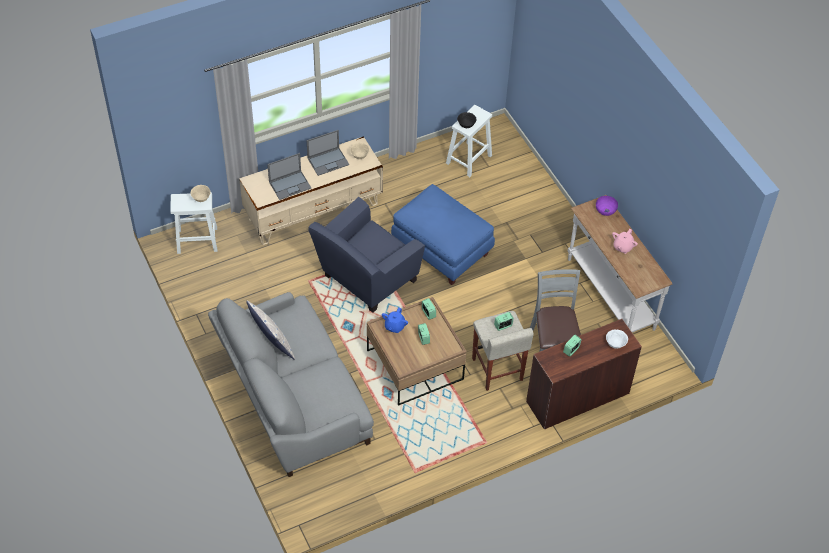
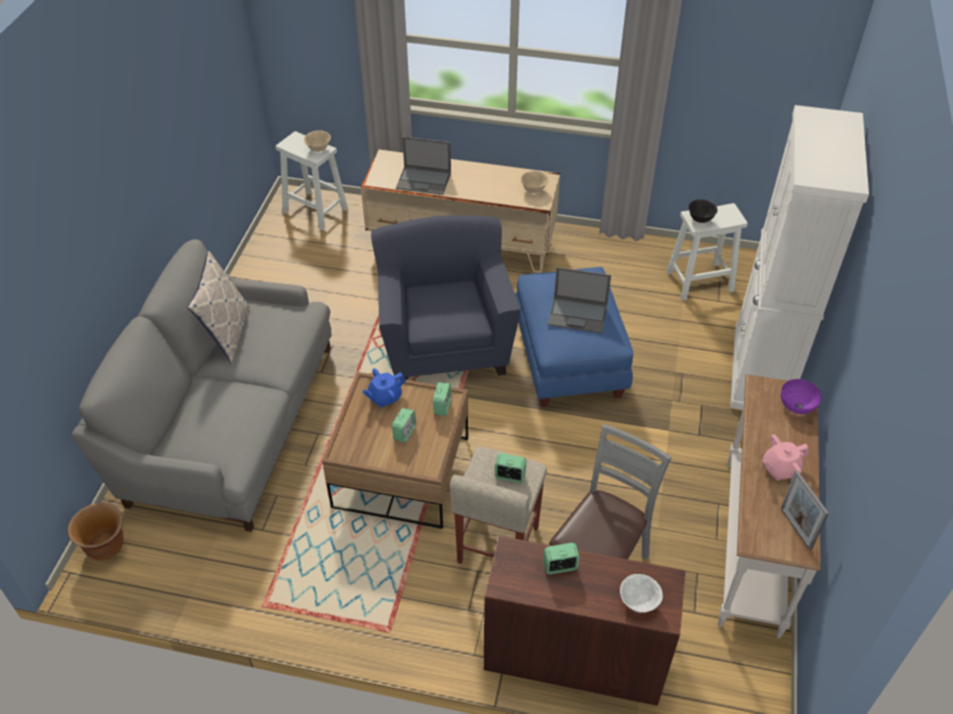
camera: 40 degrees right, 5 degrees down
(303, 501) = (107, 547): none -> brown planter
(328, 161) = (492, 178): laptop -> laptop (578, 315)
(365, 280) = (445, 343): blue armchair -> blue armchair turned 90 degrees clockwise
(543, 197) = (760, 371): none -> white cabinet
(650, 271) = (795, 528): none -> picture frame

